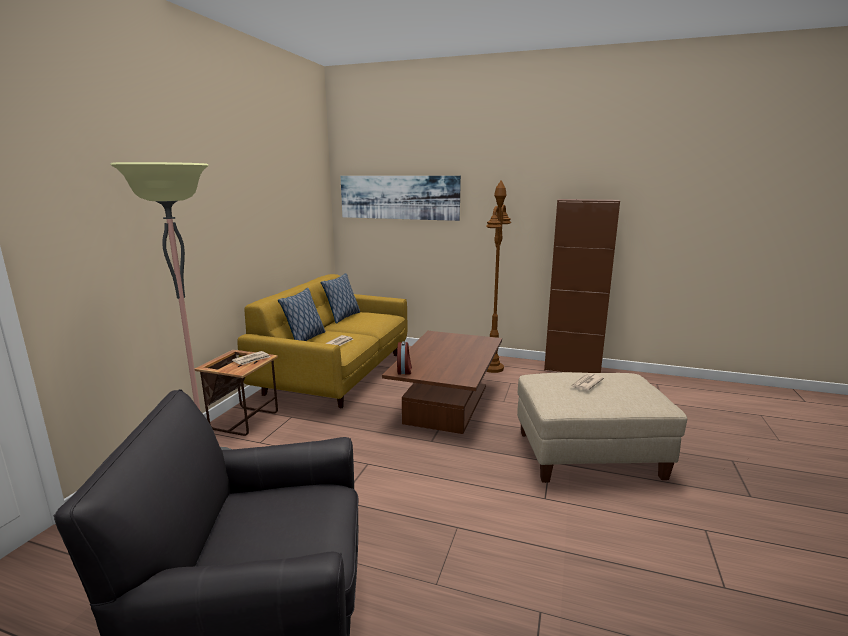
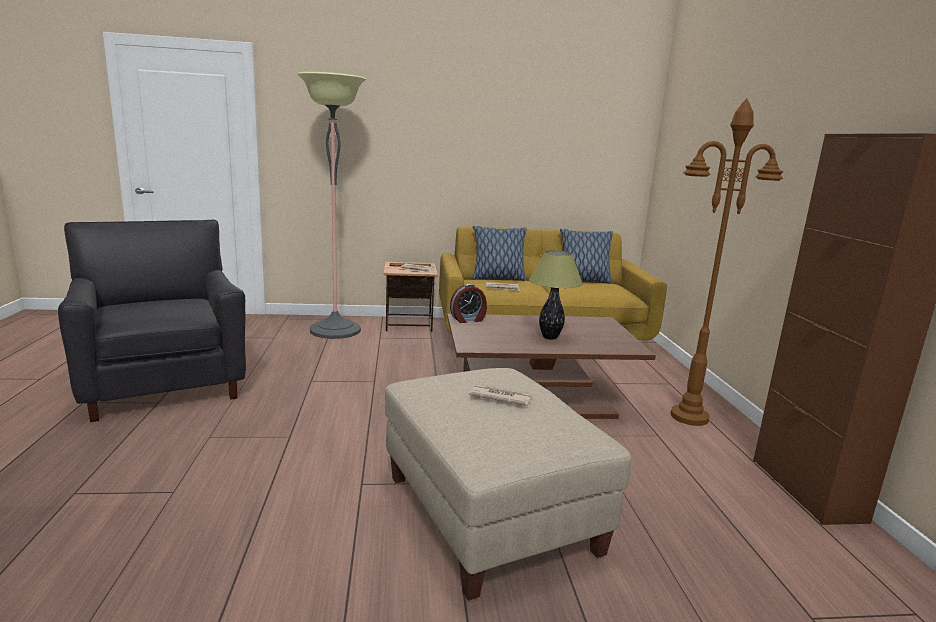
camera: 65 degrees right, 0 degrees up
(399, 197) = (702, 137): picture -> none
(459, 354) = (550, 337): none -> table lamp

